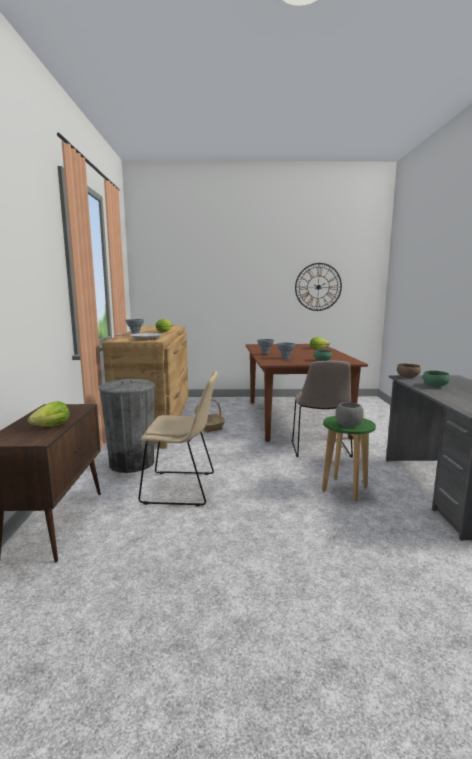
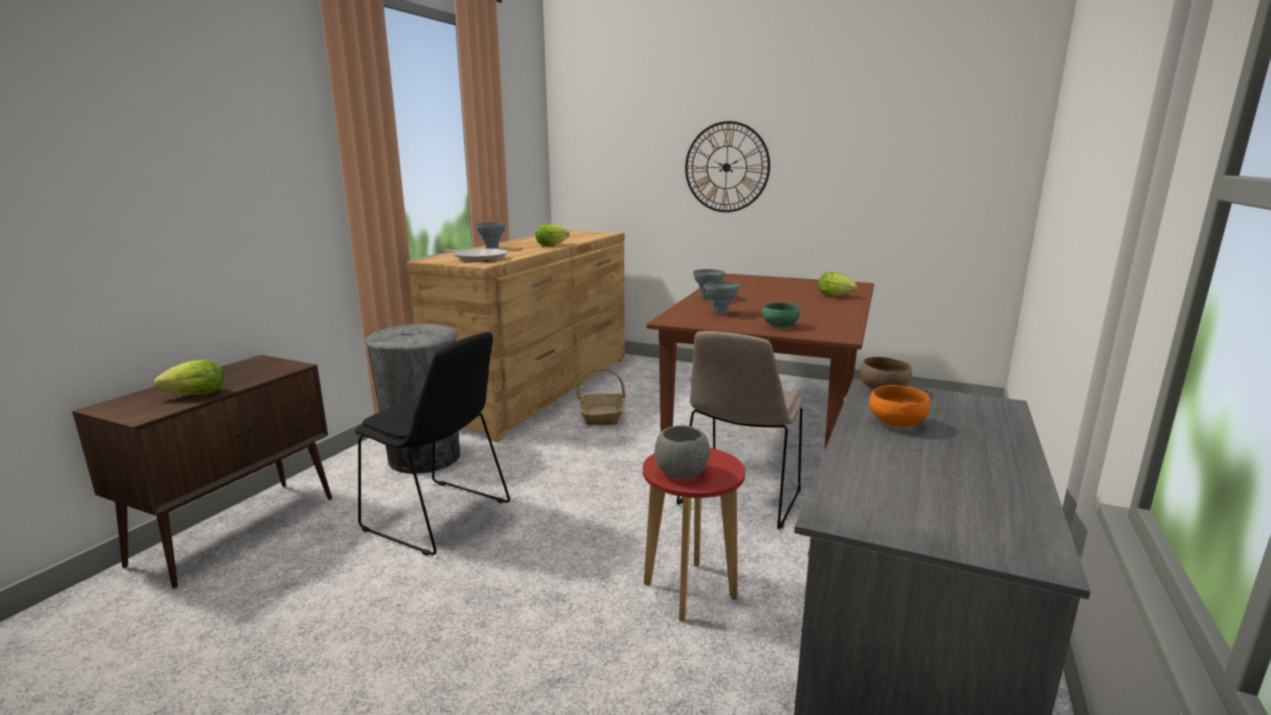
camera: 25 degrees right, 5 degrees up
(182, 488) = (440, 517): beige chair -> black chair
(318, 287) = (881, 165): wall clock -> wall clock (726, 167)
(344, 489) = (689, 590): green stool -> red stool
(435, 386) = (896, 424): green bowl -> orange bowl

